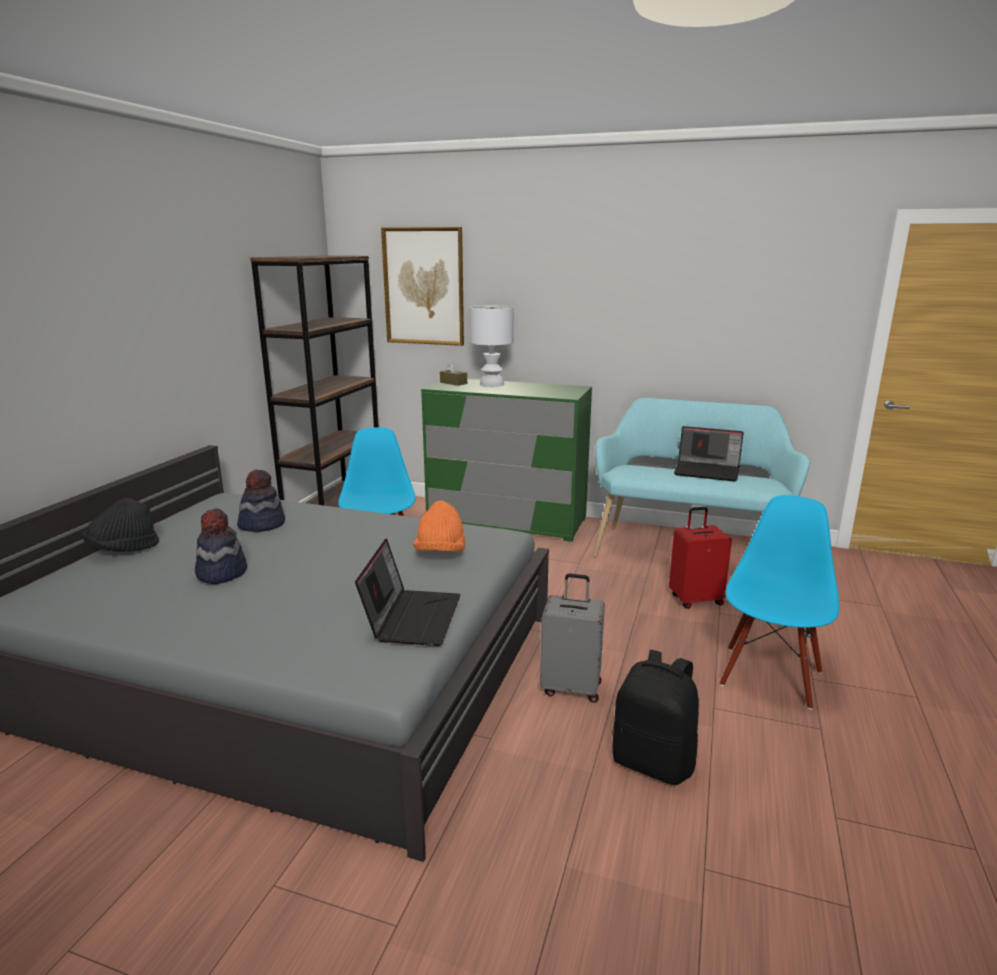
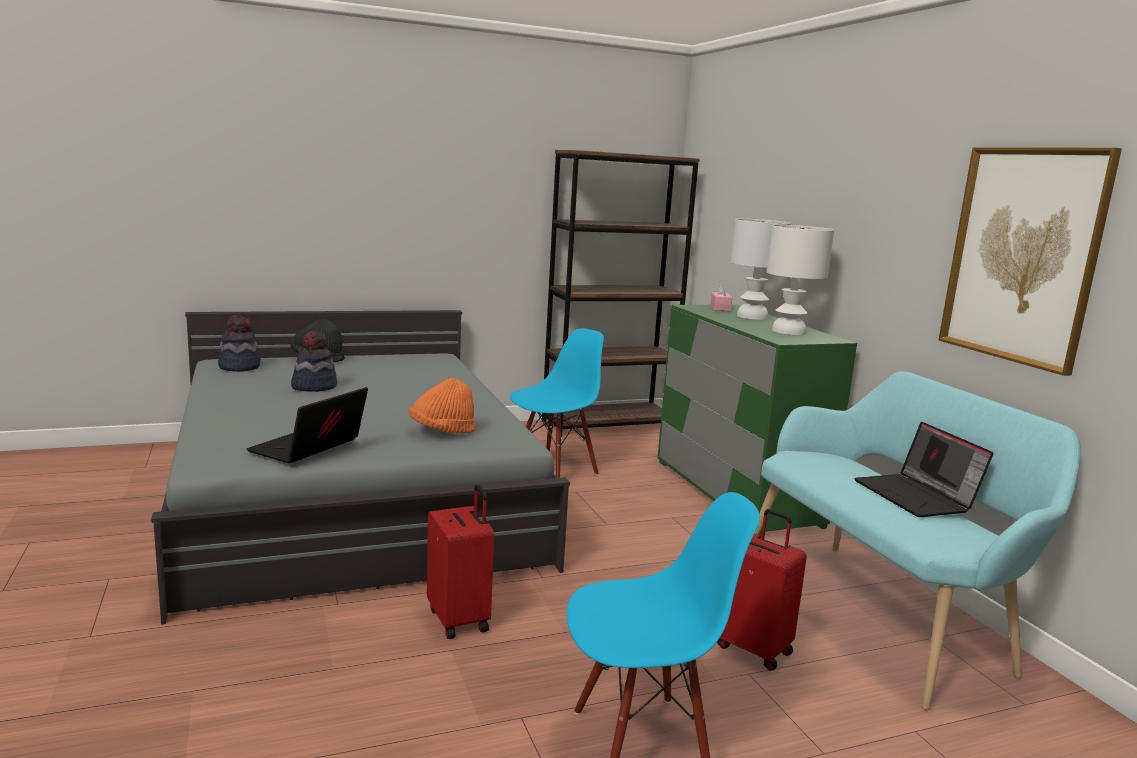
camera: 50 degrees right, 5 degrees down
(262, 524) = (410, 375): hat -> hat (239, 367)
(412, 617) = (308, 448): laptop -> laptop turned 150 degrees clockwise
(424, 286) = (739, 196): picture -> picture (1023, 255)
(453, 383) = (720, 308): brown tissue box -> pink tissue box
(546, 389) = (789, 331): none -> white table lamp
(571, 687) = (460, 619): grey suitcase -> red suitcase
(653, 762) = (380, 700): black backpack -> none

